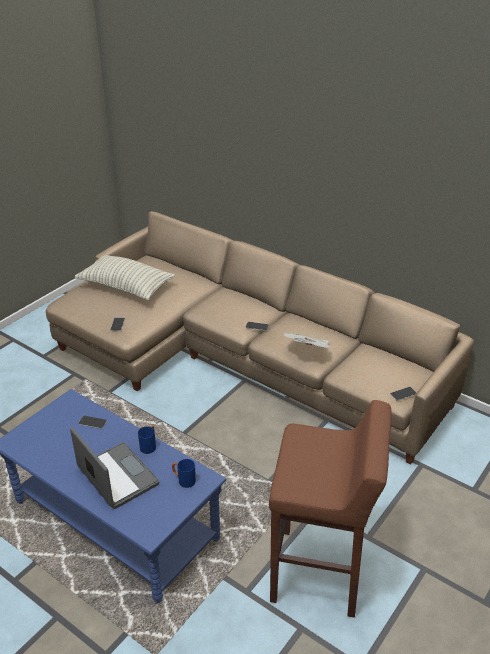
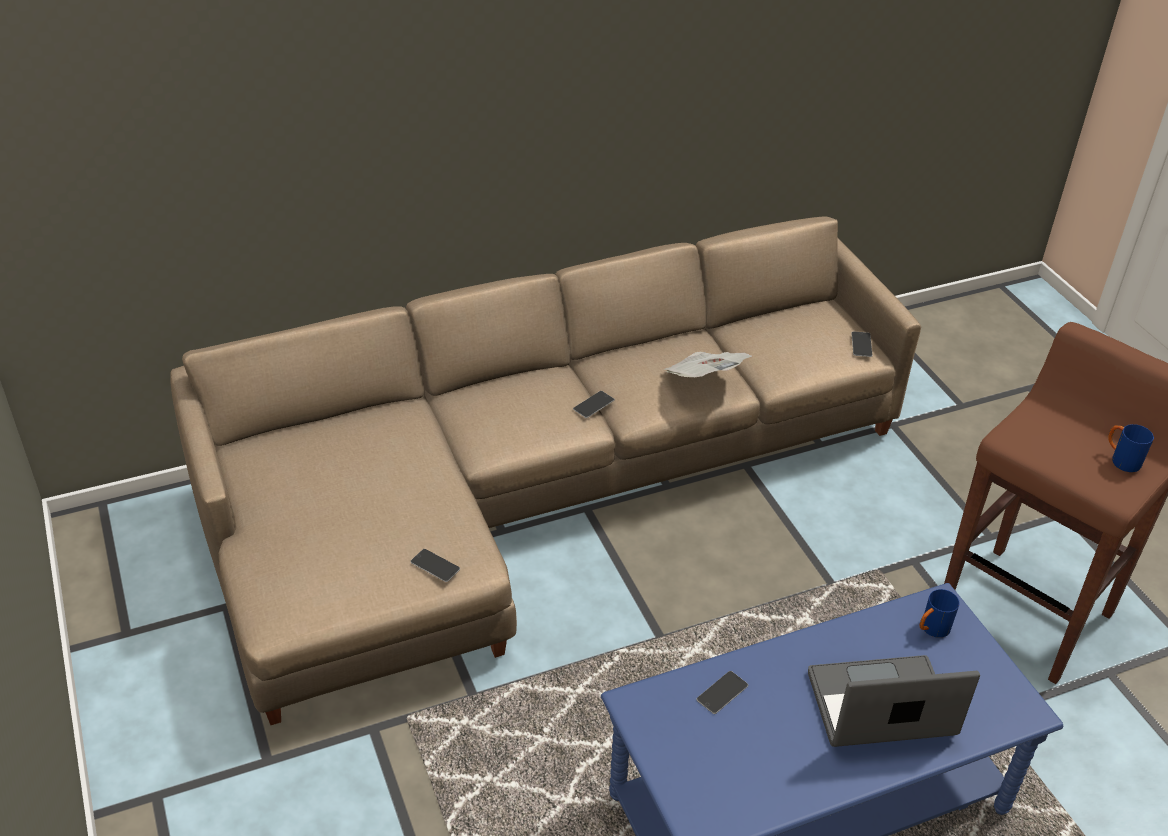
camera: 60 degrees left, 5 degrees up
(126, 287) = (323, 510): pillow -> none
(149, 446) = (828, 640): blue mug -> blue mug (1121, 460)

